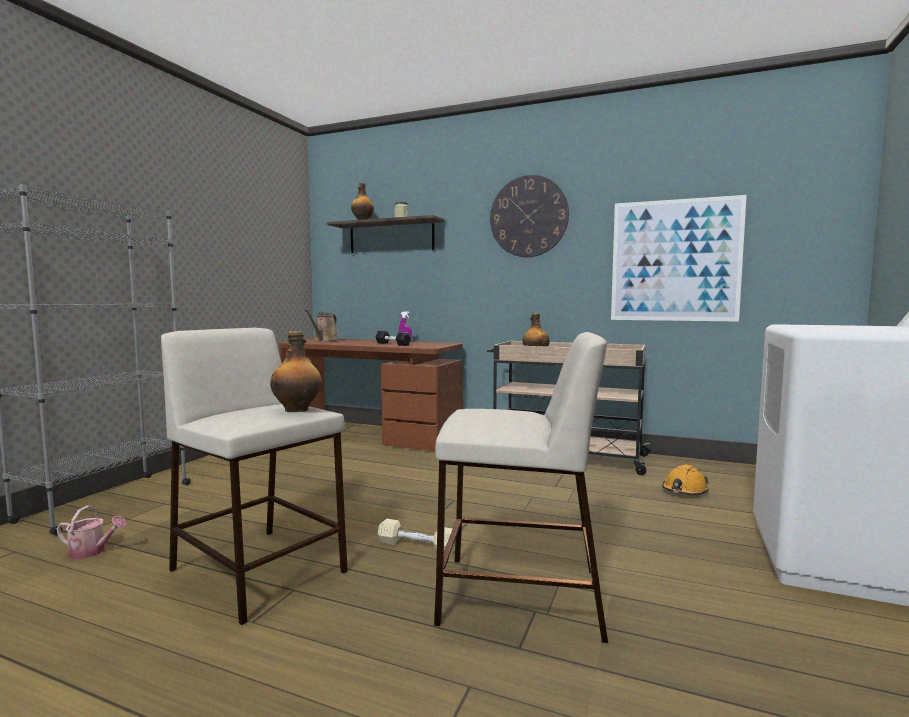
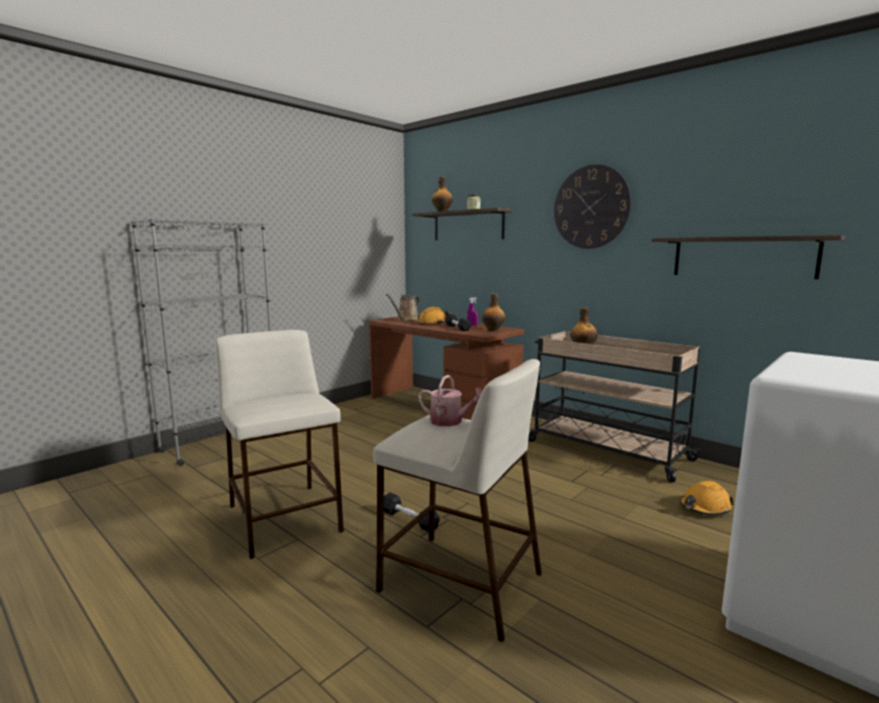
camera: 20 degrees right, 5 degrees up
(92, 551) = (193, 482): watering can -> watering can (450, 421)
(297, 409) = (303, 403): bottle -> bottle (493, 330)
(360, 342) = (434, 323): none -> orange hard hat
(417, 546) = (409, 519): beige dumbbell -> black dumbbell
(675, 260) = (742, 257): picture -> shelf

